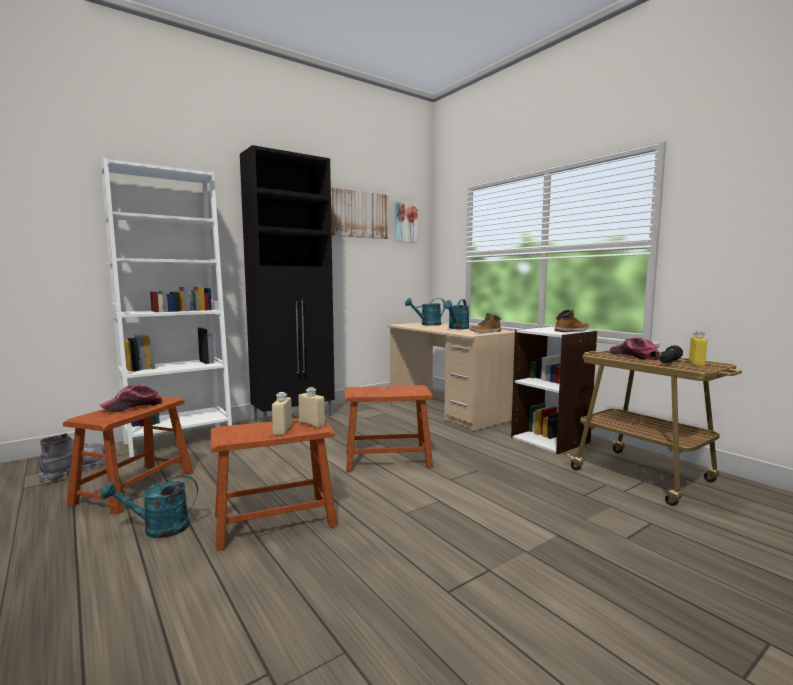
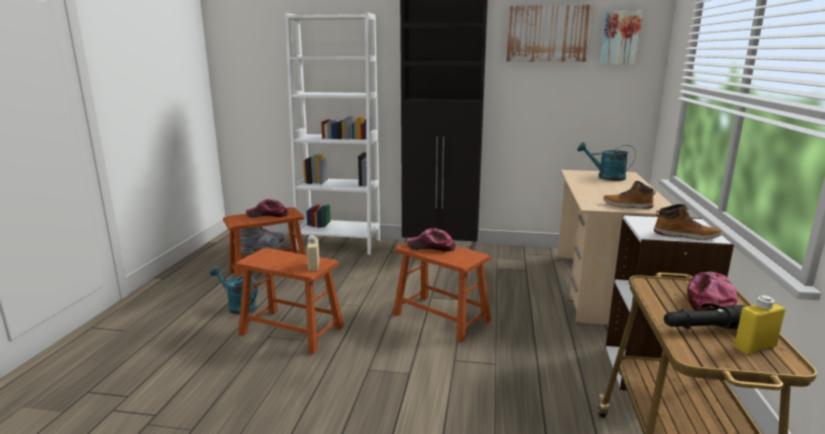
camera: 45 degrees right, 10 degrees up
(282, 430) = (289, 264): beige bottle -> none
(374, 390) = (431, 247): none -> cap
(457, 328) = (617, 191): turquoise watering can -> none

